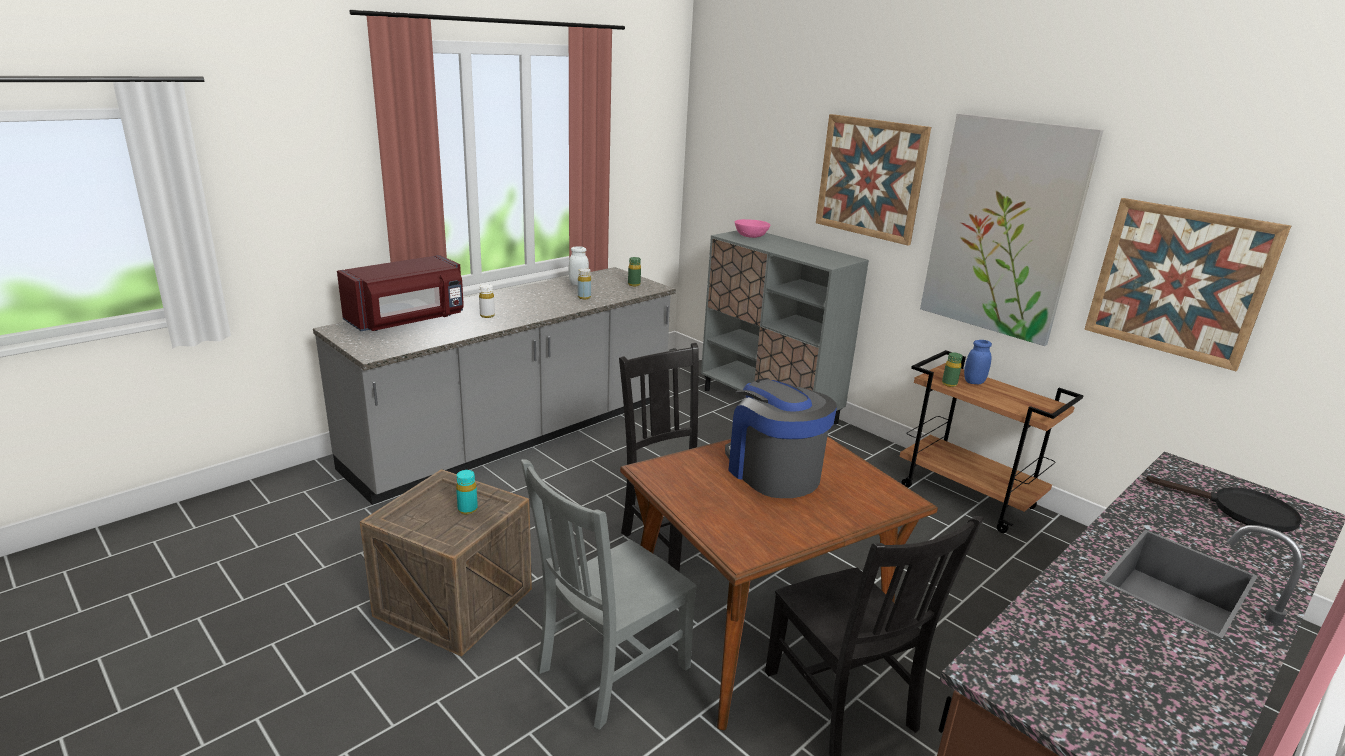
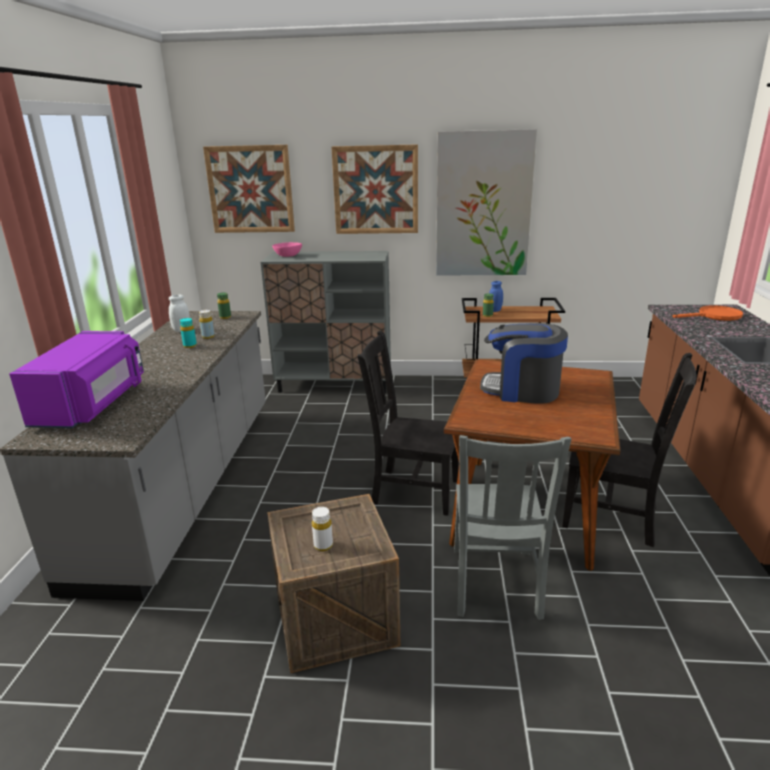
camera: 40 degrees left, 0 degrees up
(408, 321) = (93, 405): red microwave -> purple microwave
(467, 509) = (341, 525): turquoise bottle -> turquoise bottle (190, 346)
(487, 315) = (159, 375): white bottle -> white bottle (323, 545)
(1179, 282) = (594, 214): picture -> picture (250, 189)
(1240, 511) = (714, 316): black frying pan -> orange frying pan

